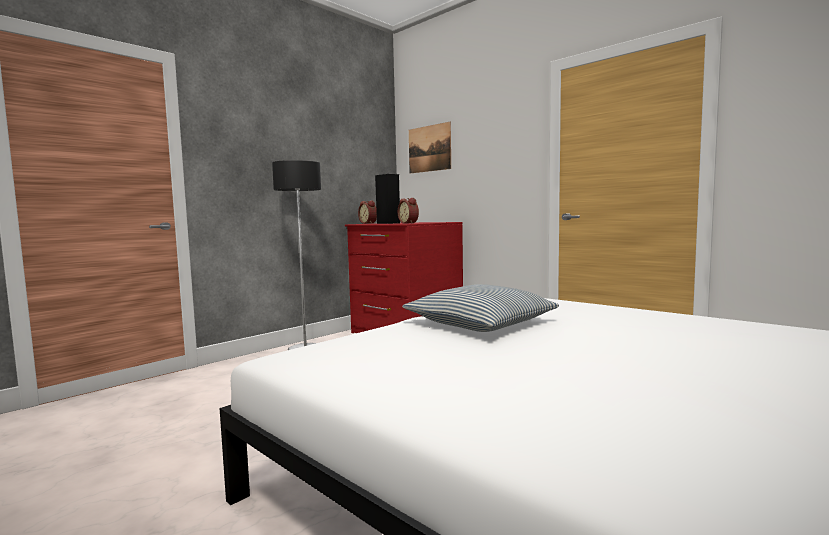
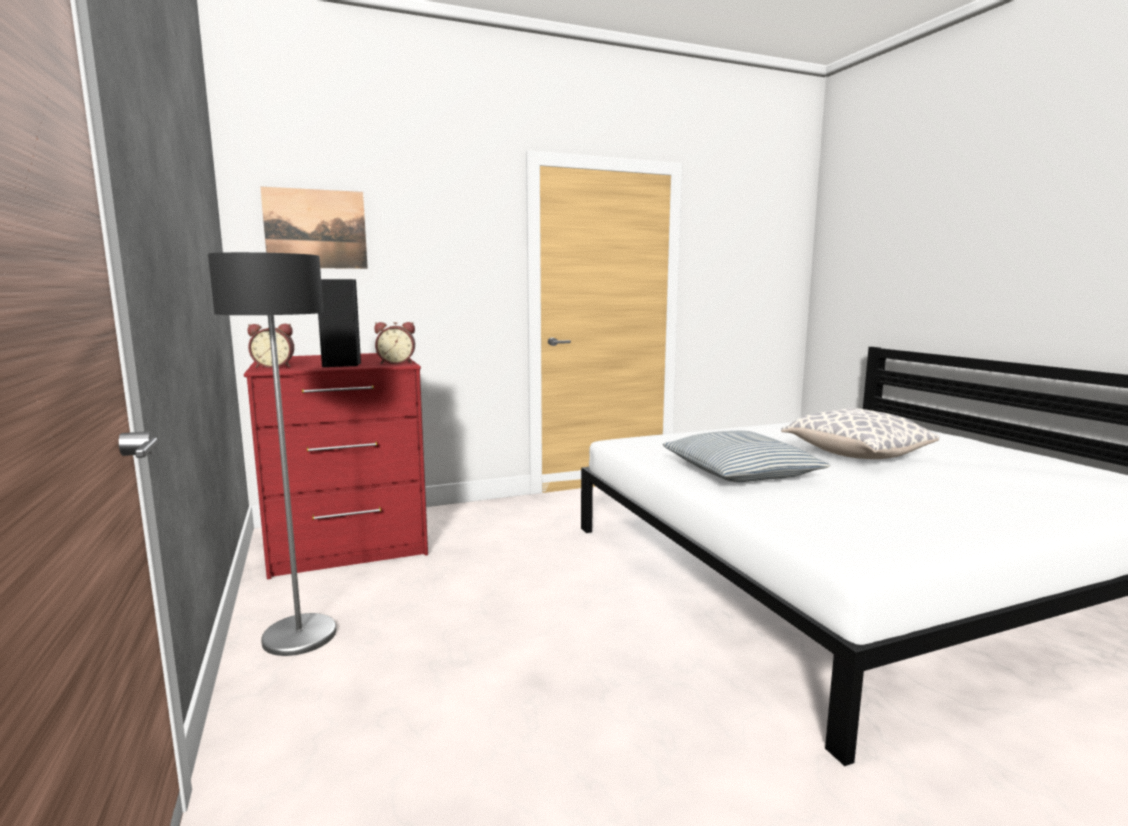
camera: 65 degrees left, 5 degrees up
(644, 348) = (855, 455): none -> pillow

